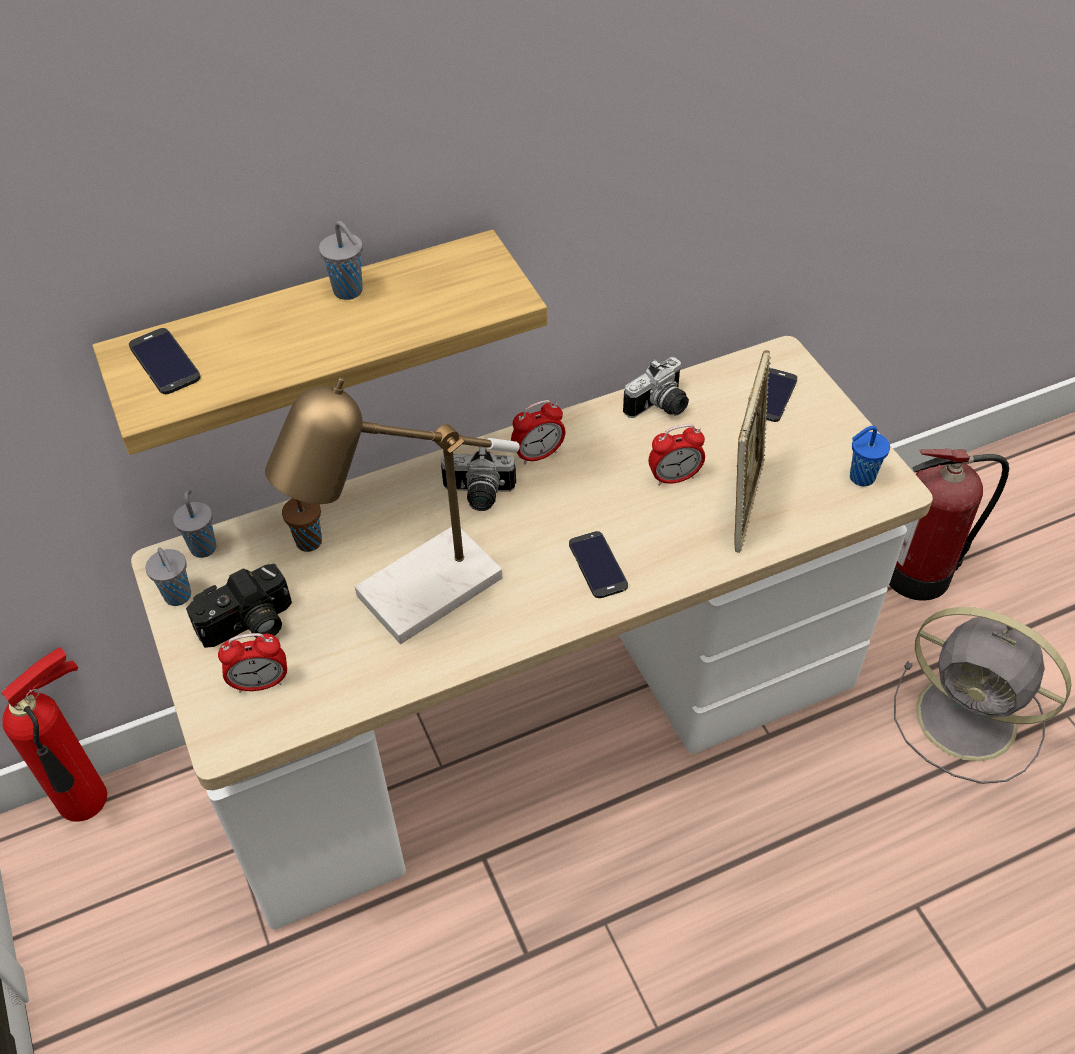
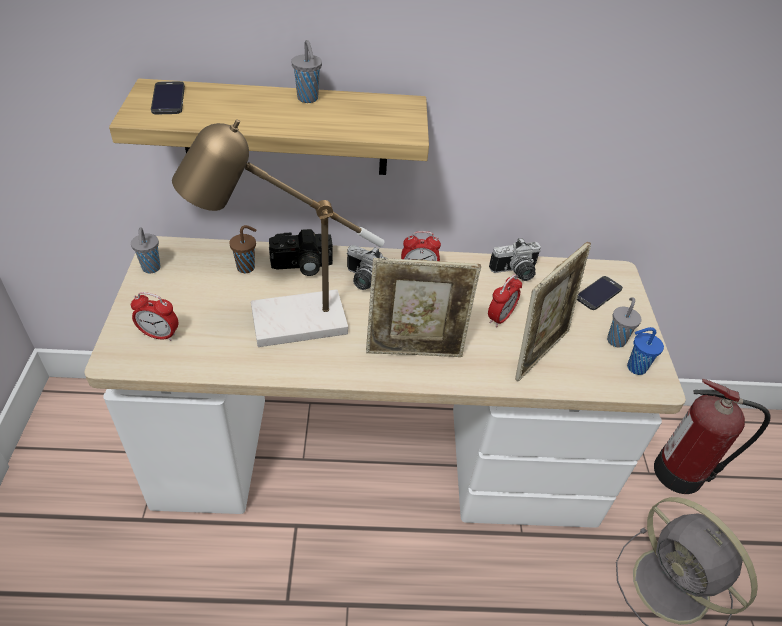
camera: 20 degrees right, 5 degrees down
(89, 800) = (102, 390): fire extinguisher -> none
(203, 546) = (185, 247): grey cup -> grey cup (616, 340)
(249, 625) = (177, 300): camera -> camera (301, 266)
(597, 565) = (415, 351): phone -> picture frame
(674, 477) = (500, 317): alarm clock -> alarm clock turned 60 degrees counterclockwise

